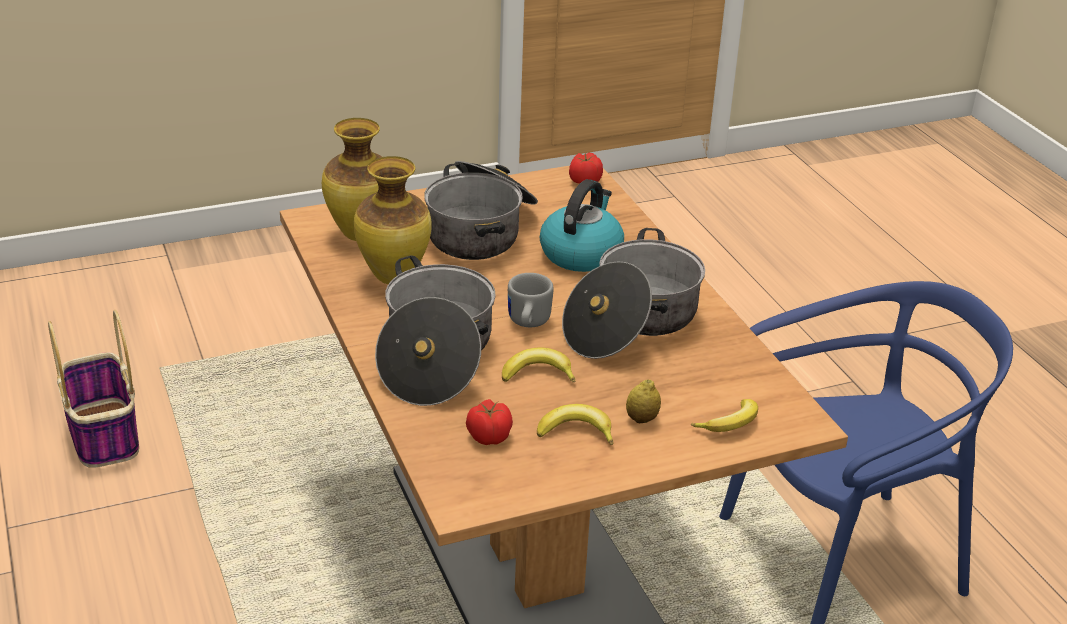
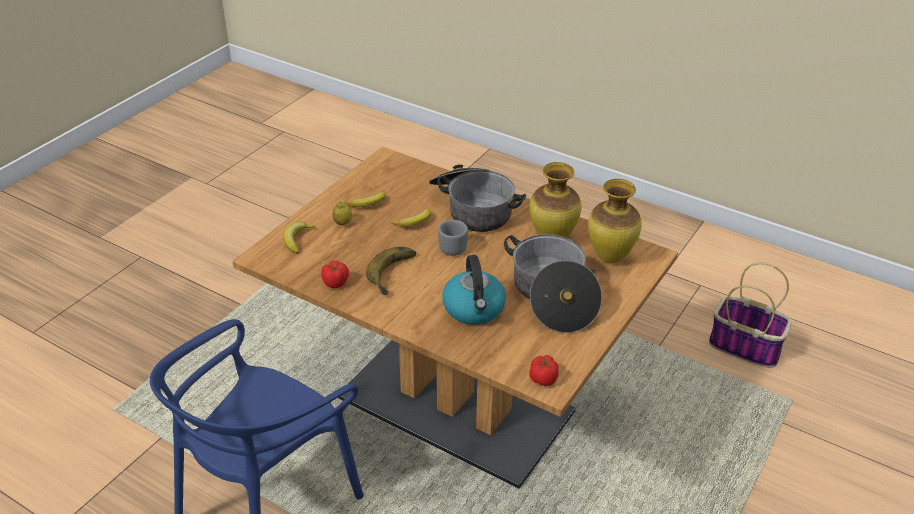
camera: 145 degrees right, 5 degrees up
(488, 436) = (404, 185): tomato -> tomato (336, 282)
(631, 322) = (396, 274): cooking pot -> banana

